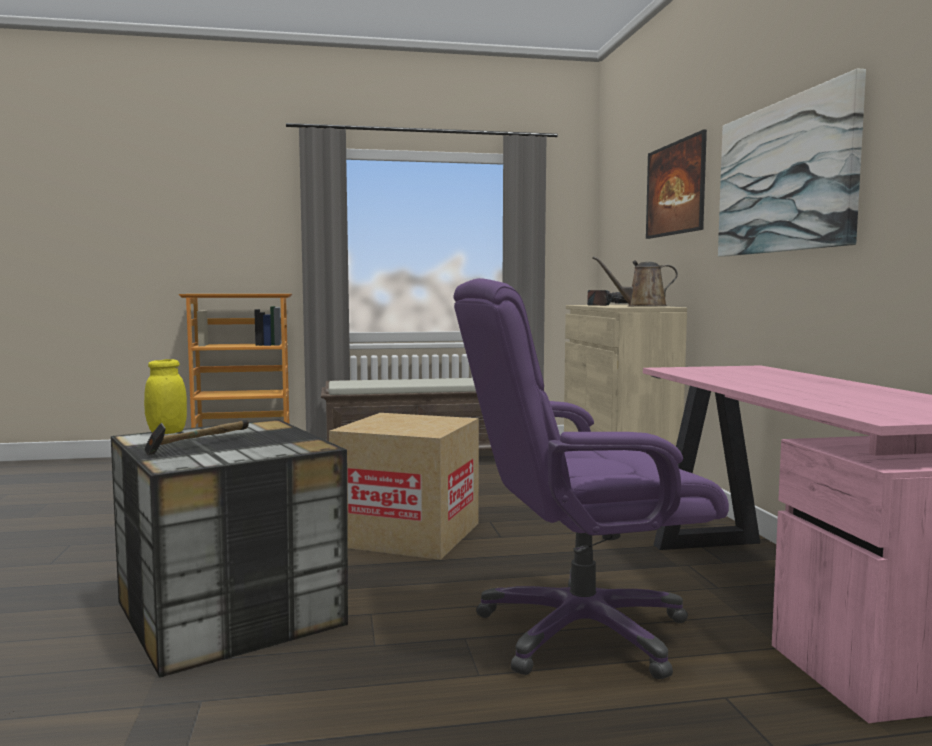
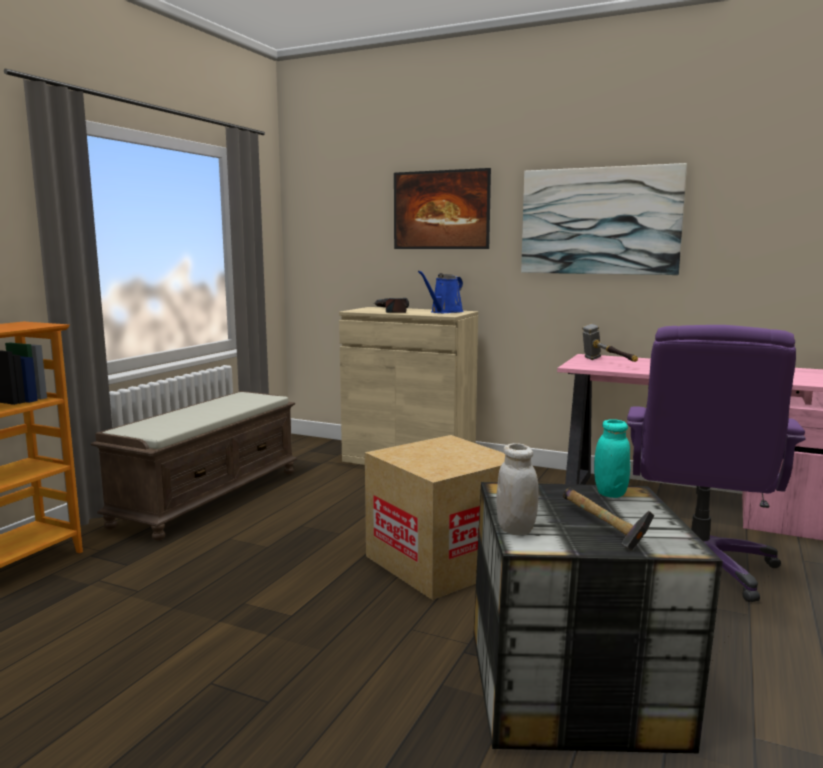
camera: 55 degrees left, 5 degrees up
(167, 432) = (516, 529): yellow jar -> white jar
(299, 442) = (610, 493): none -> turquoise jar
(642, 306) = (444, 312): brown watering can -> blue watering can
(725, 371) = (607, 363): none -> hammer

